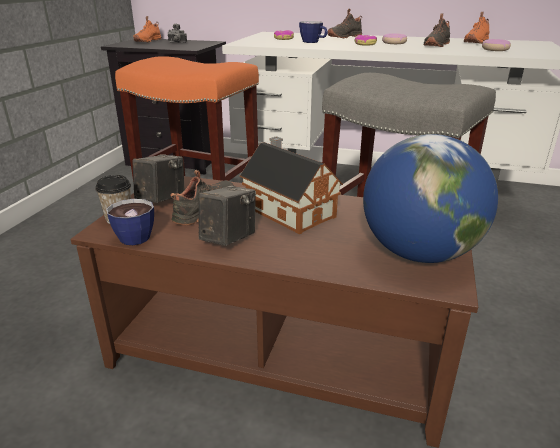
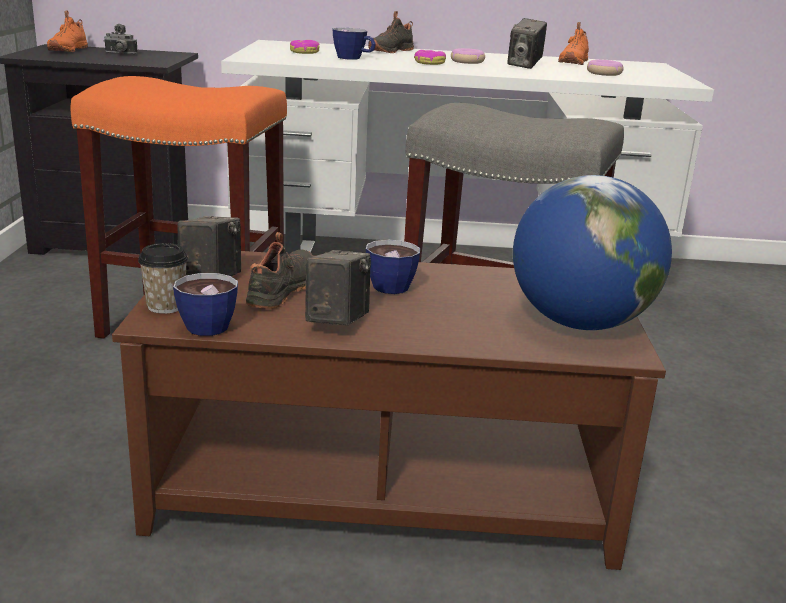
camera: 15 degrees left, 5 degrees down
(288, 210) = (395, 285): toy house -> cup
(435, 45) = (524, 66): black shoe -> camera

